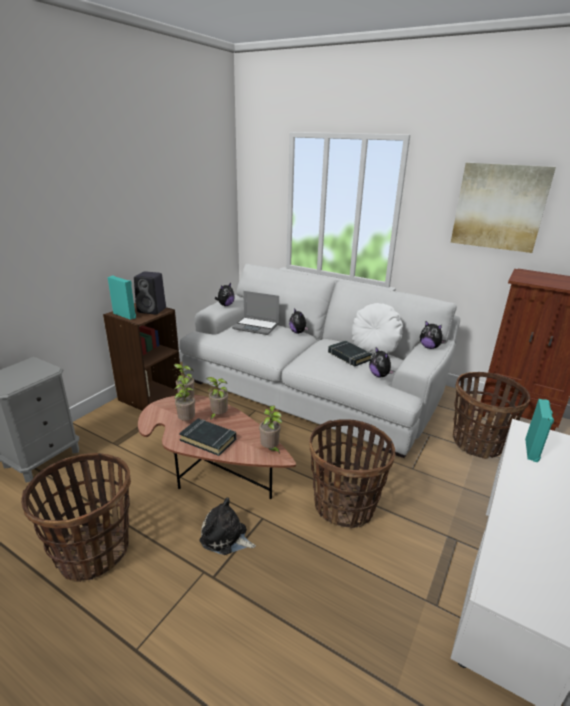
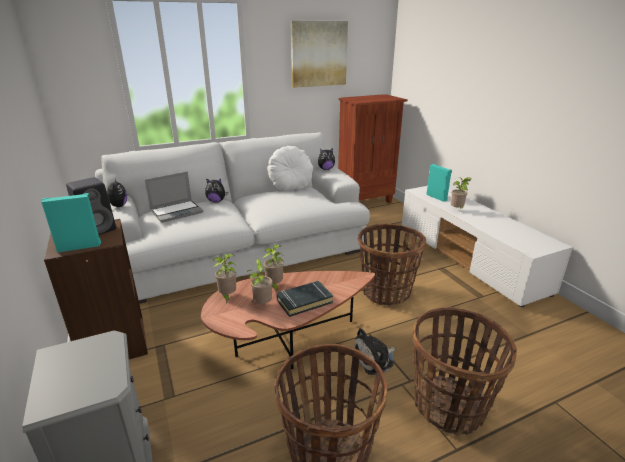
camera: 55 degrees left, 0 degrees up
(270, 449) = (348, 277): potted plant -> potted plant (457, 210)
(349, 356) = (288, 197): black book -> none
(379, 375) = (324, 199): plush toy -> none
(477, 443) = (374, 223): basket -> basket (449, 406)

